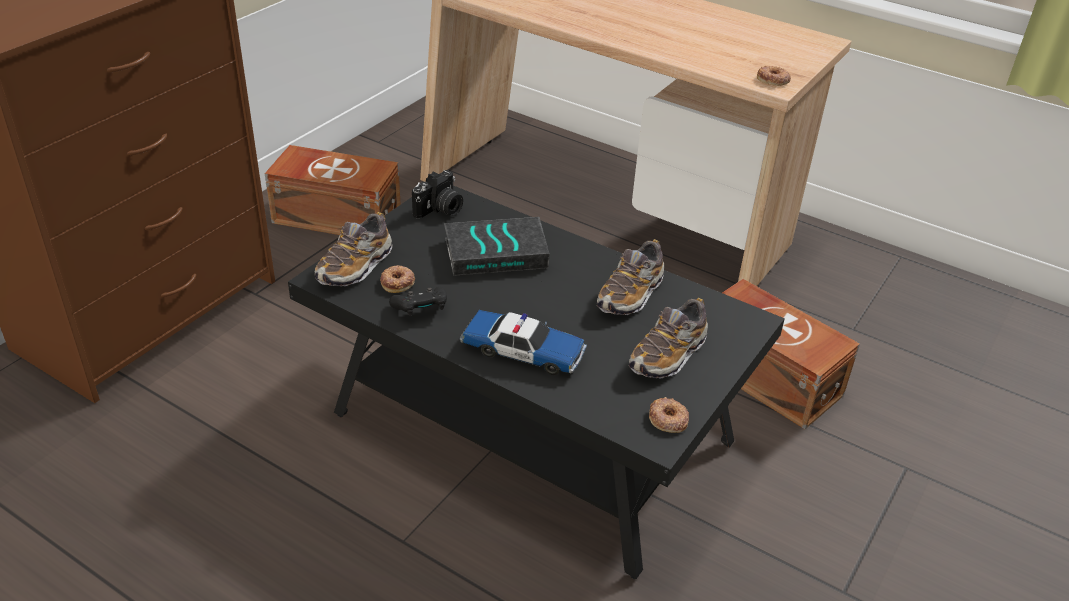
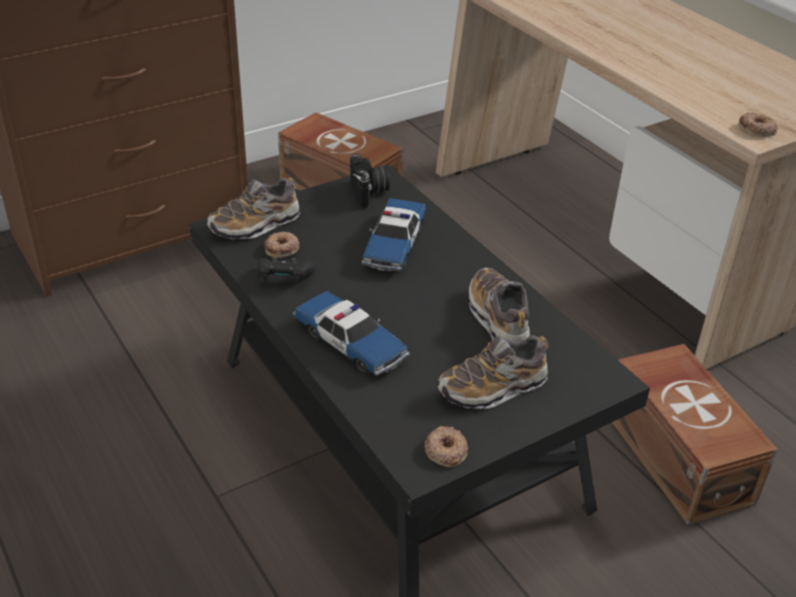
camera: 25 degrees right, 0 degrees up
(440, 210) = (369, 192): camera -> camera turned 75 degrees counterclockwise
(497, 252) = (394, 244): book -> toy car
(630, 294) = (497, 318): shoe -> shoe turned 105 degrees clockwise

